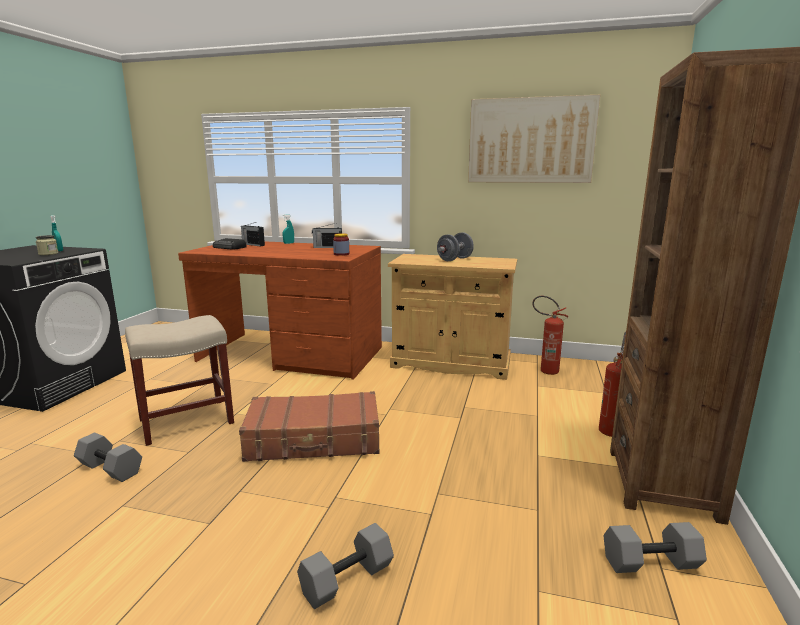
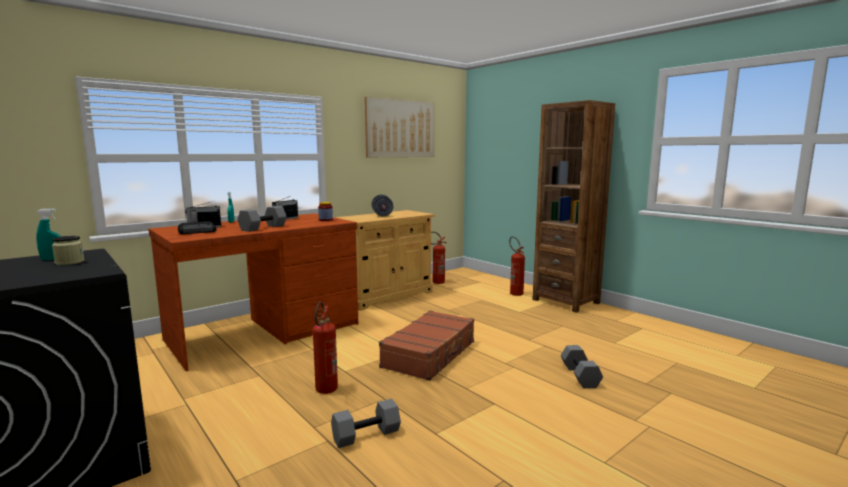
camera: 55 degrees left, 5 degrees down
(188, 420) = (325, 391): beige stool -> fire extinguisher
(650, 561) = (611, 320): grey dumbbell -> grey dumbbell (263, 228)

